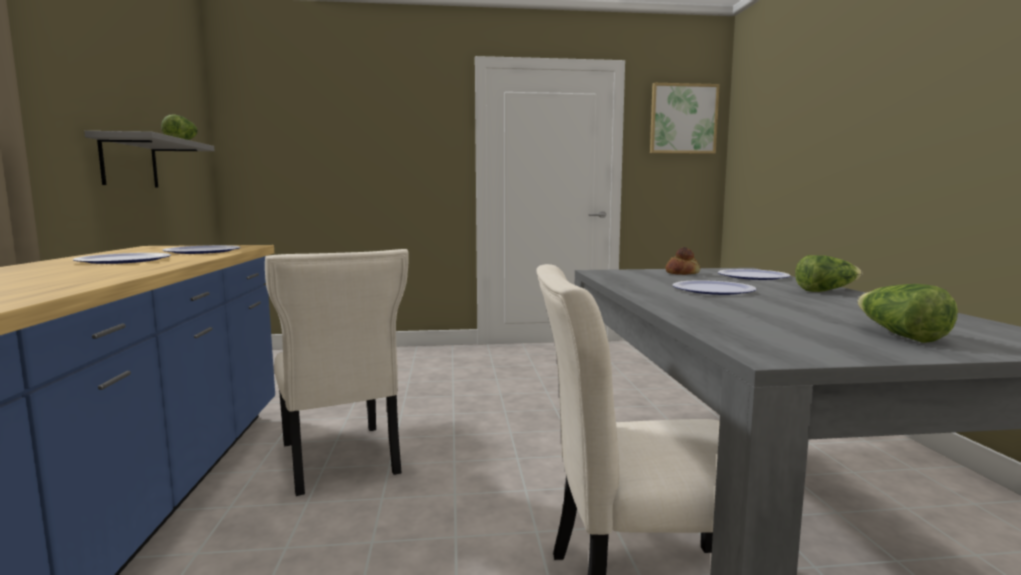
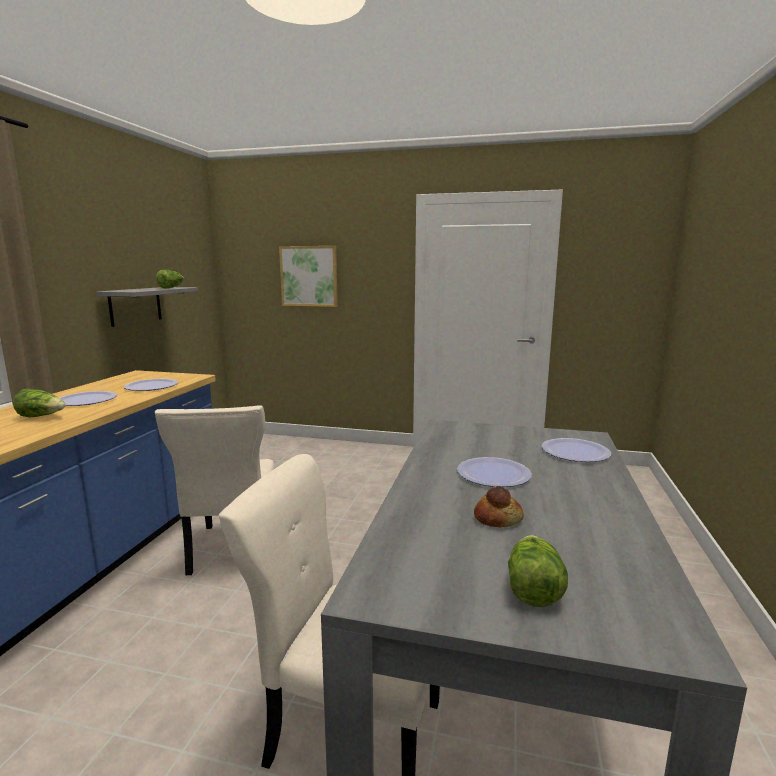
camera: 20 degrees right, 5 degrees up
(681, 273) = (515, 437): bread -> bread (497, 518)
(683, 119) = (624, 246): picture -> picture (309, 276)
(825, 291) = (603, 491): lettuce -> lettuce (42, 416)

